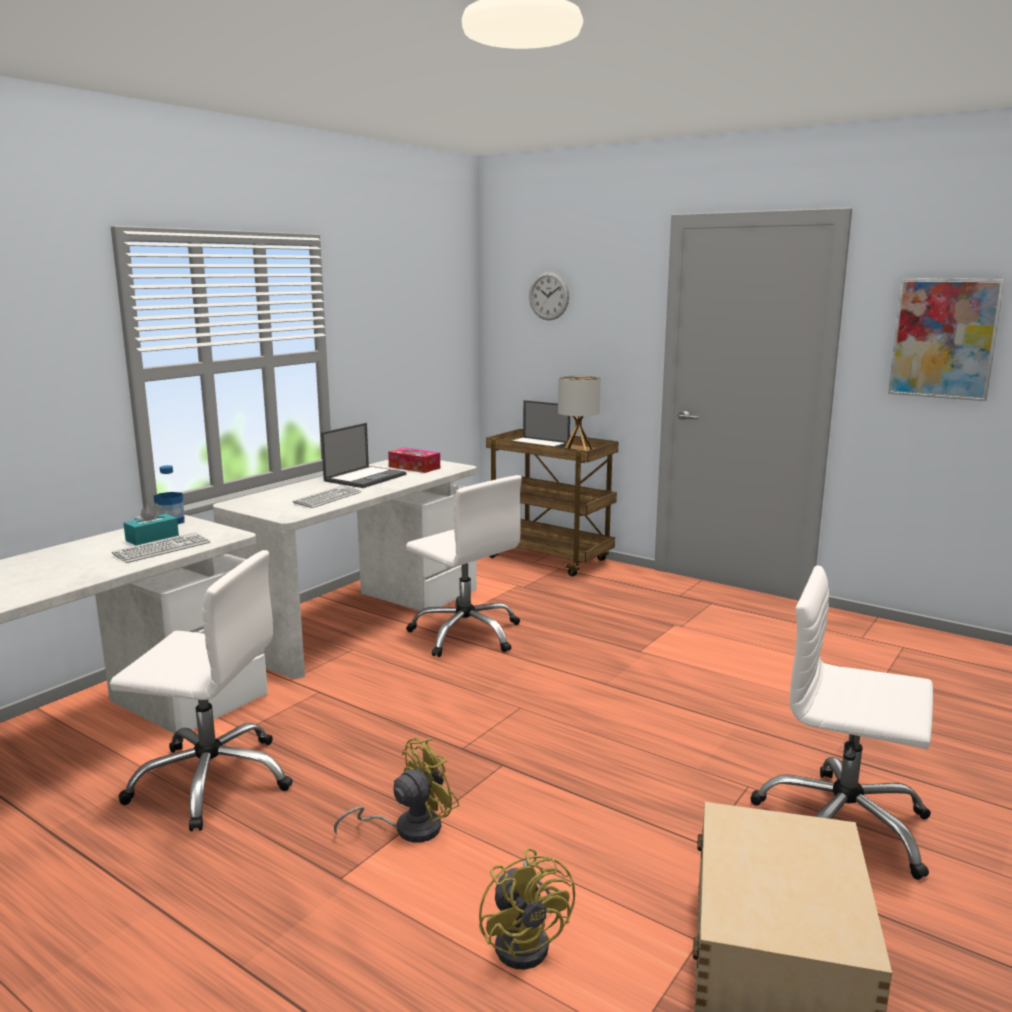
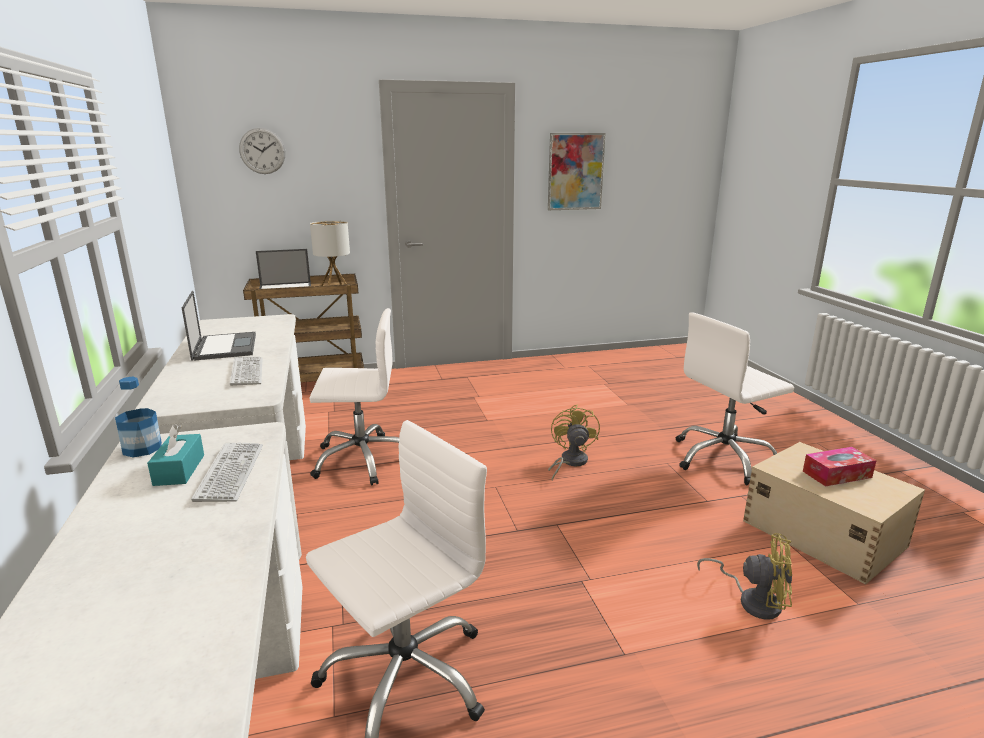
camera: 50 degrees left, 5 degrees up
(408, 828) = (591, 596): yellow fan -> yellow fan (570, 462)
(414, 467) = (243, 327): tissue box -> tissue box (837, 474)

